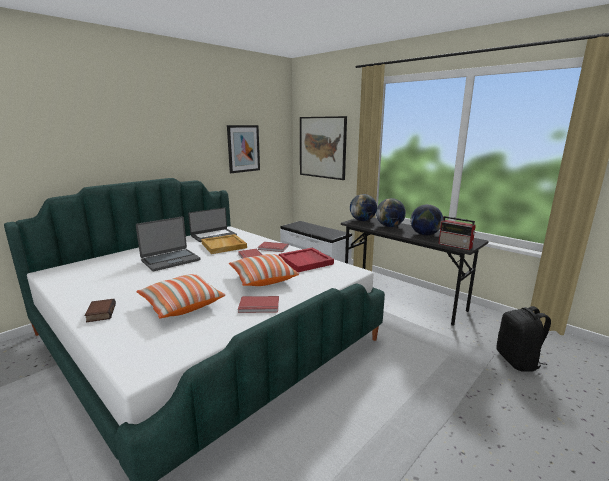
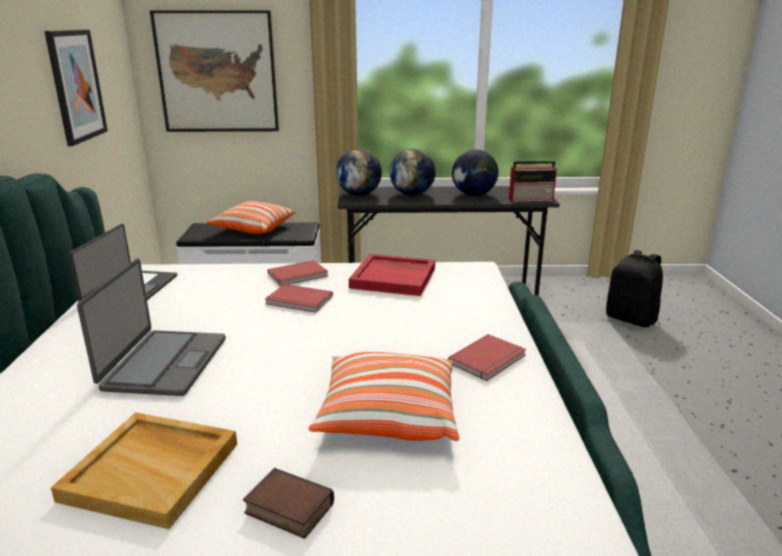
camera: 45 degrees left, 5 degrees up
(224, 246) = (203, 300): beige tray -> beige tray (153, 470)
(262, 279) = (400, 324): pillow -> pillow (253, 229)

